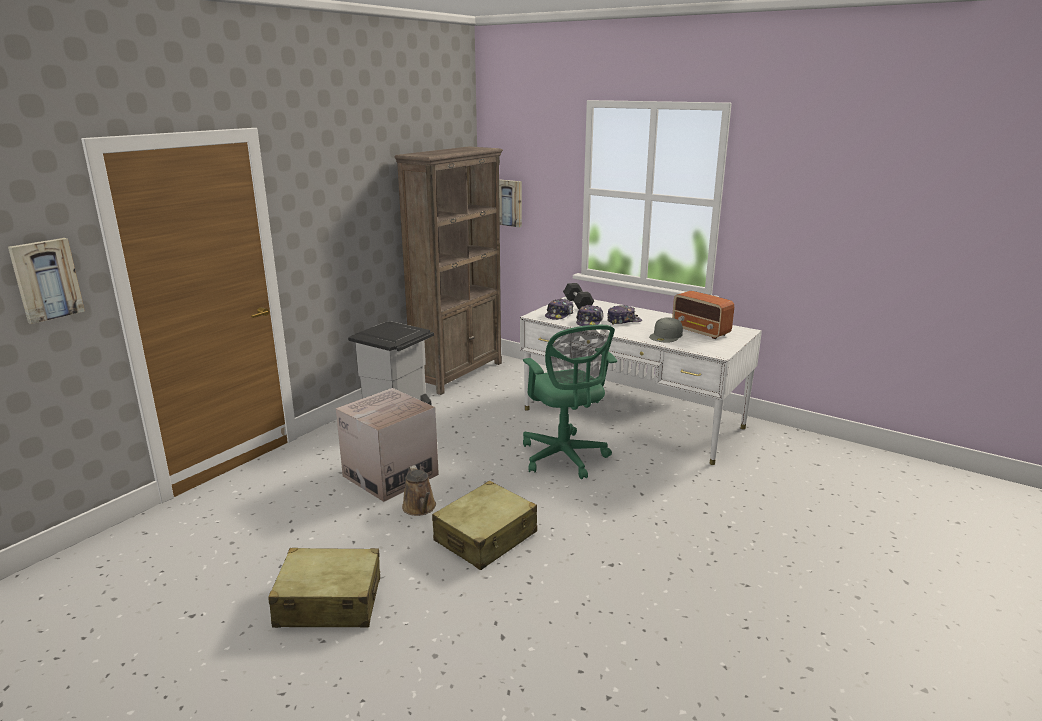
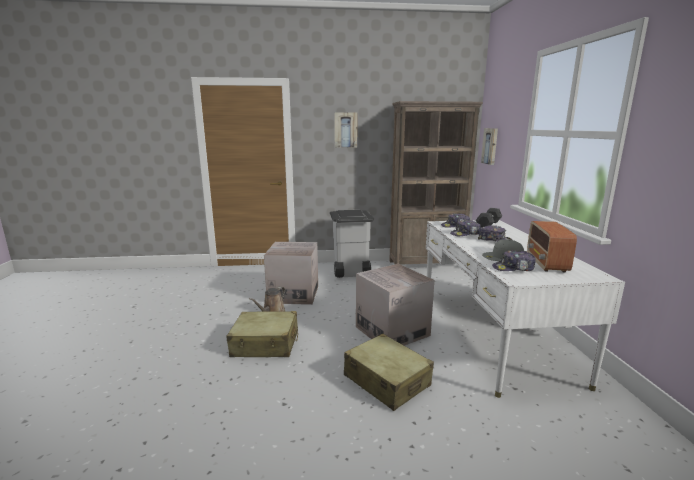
camera: 50 degrees right, 5 degrees down
(46, 279) = (167, 141): picture -> picture (345, 130)
(329, 602) = (164, 329): beige suitcase -> beige suitcase (387, 381)
(565, 458) = (392, 331): green office chair -> cardboard box
(696, 344) = (513, 268): none -> cap

